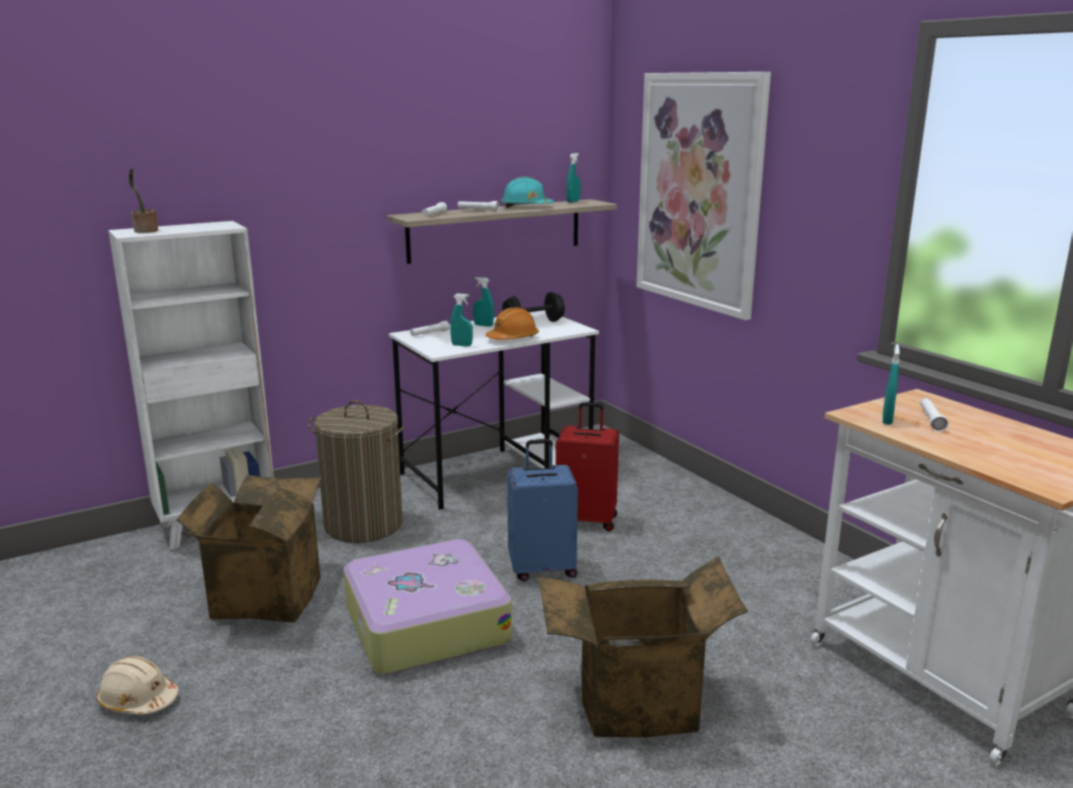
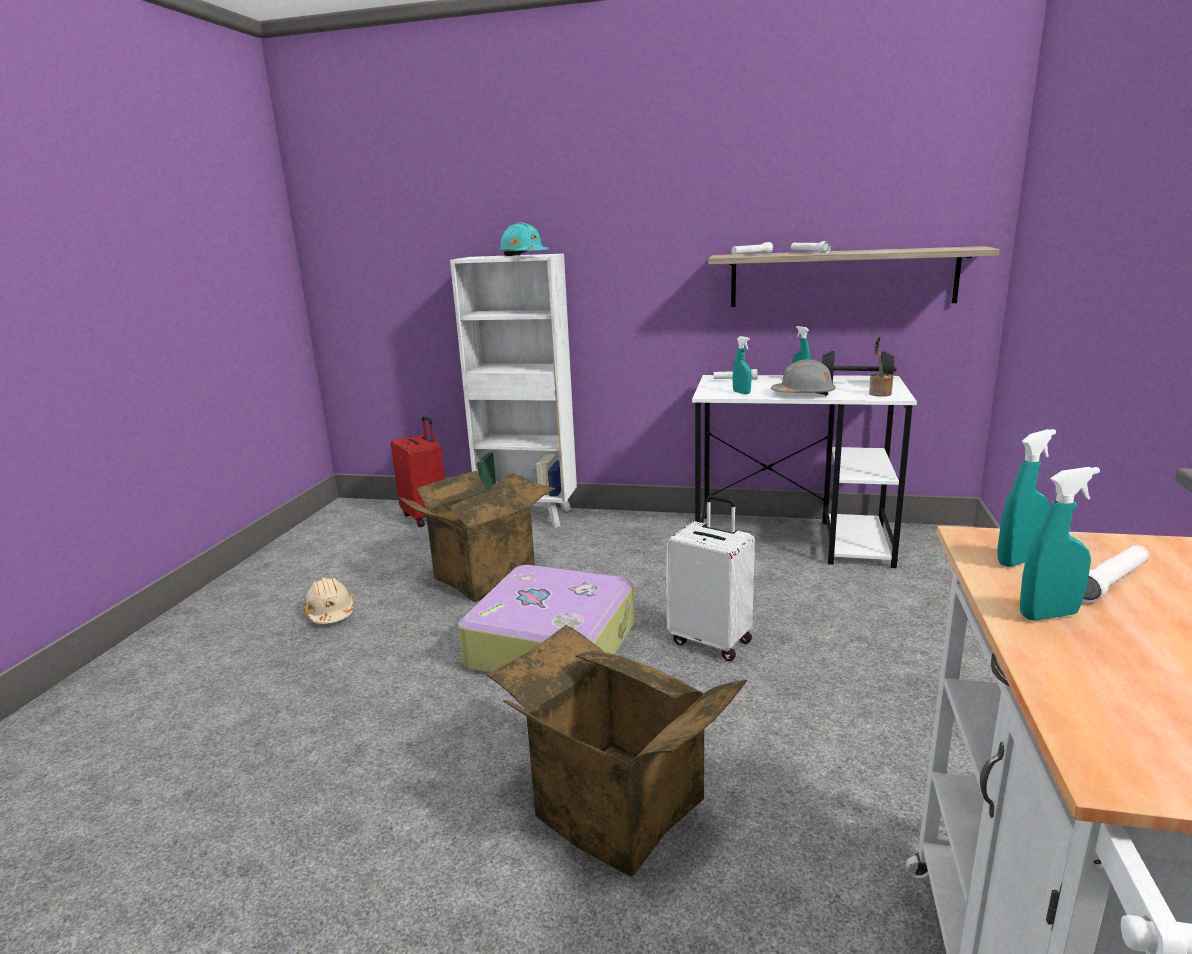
camera: 45 degrees right, 0 degrees up
(145, 231) = (482, 257): potted plant -> potted plant (879, 394)
(363, 525) = (620, 548): laundry basket -> none
(513, 338) = (803, 394): orange hard hat -> grey hard hat
(526, 207) = (872, 250): turquoise hard hat -> turquoise hard hat (523, 256)
(542, 568) = (711, 641): blue suitcase -> white suitcase
(573, 201) = (949, 247): turquoise spray bottle -> turquoise spray bottle (1048, 615)
(587, 520) = (821, 613): red suitcase -> red suitcase (426, 517)
(699, 191) = (1078, 222): picture -> none

